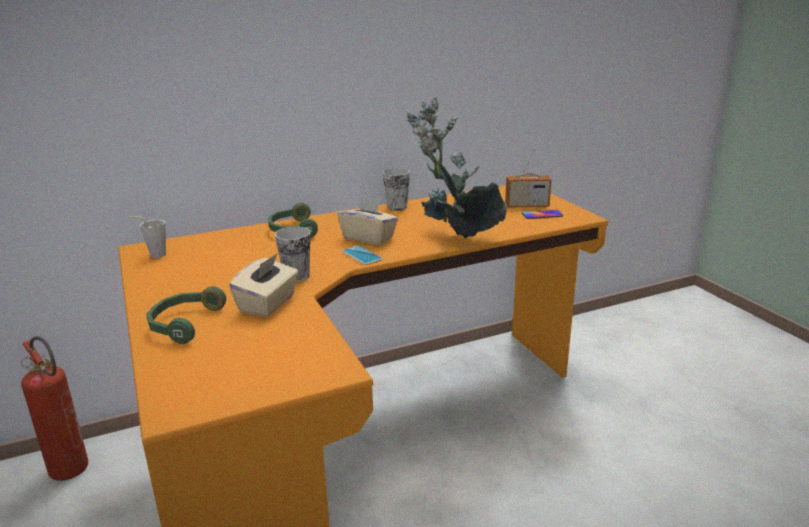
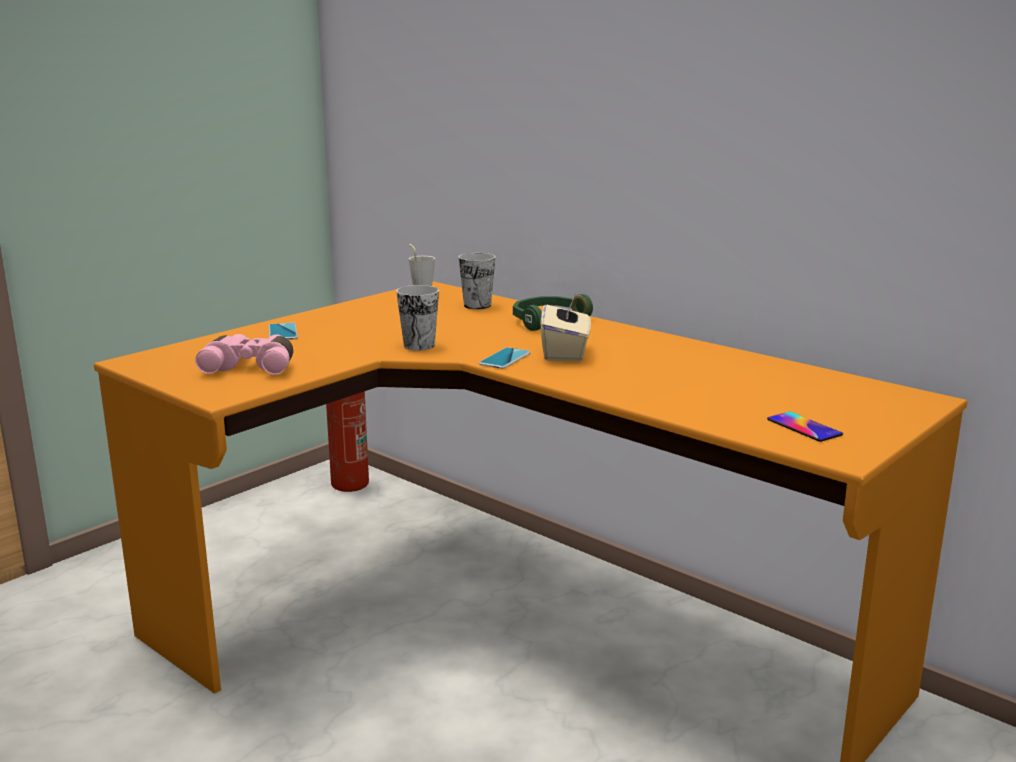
camera: 65 degrees right, 5 degrees down
(183, 324) = (283, 332): green headphones -> phone
(268, 304) = (344, 348): beige tissue box -> none
(269, 348) = (251, 367): none -> pink binoculars
(397, 207) = (696, 347): cup -> cup (477, 305)
(455, 240) = (614, 392): potted plant -> none
(527, 205) = (833, 413): radio -> none

